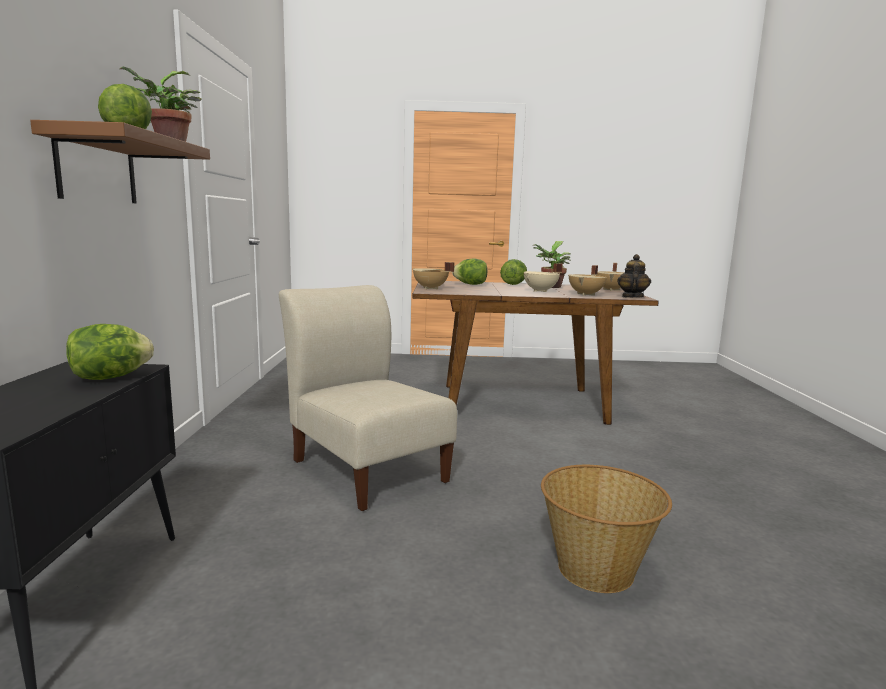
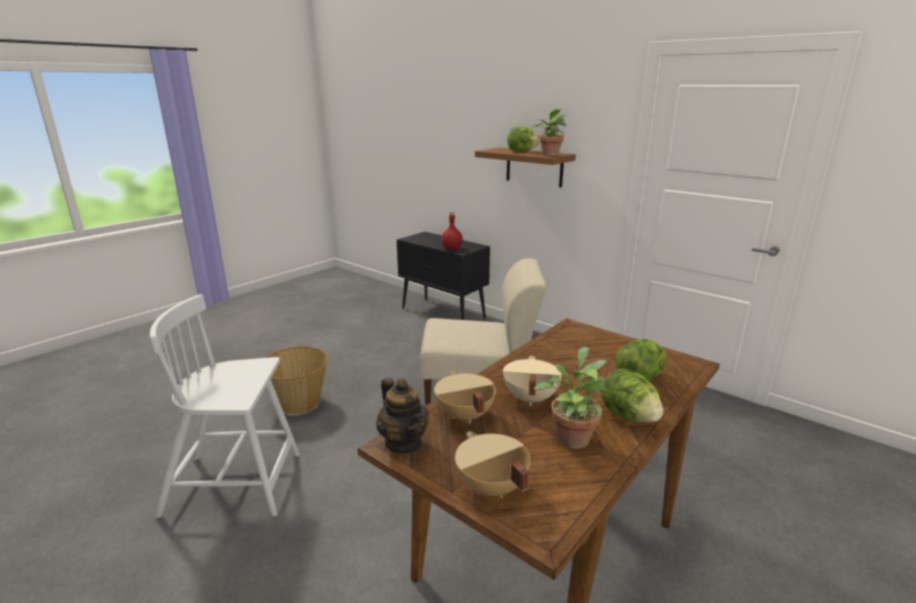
camera: 130 degrees right, 10 degrees up
(110, 378) = (452, 248): lettuce -> red bottle
(430, 288) = (600, 336): beige cooking pot -> none
(727, 517) = (236, 484): none -> white chair

